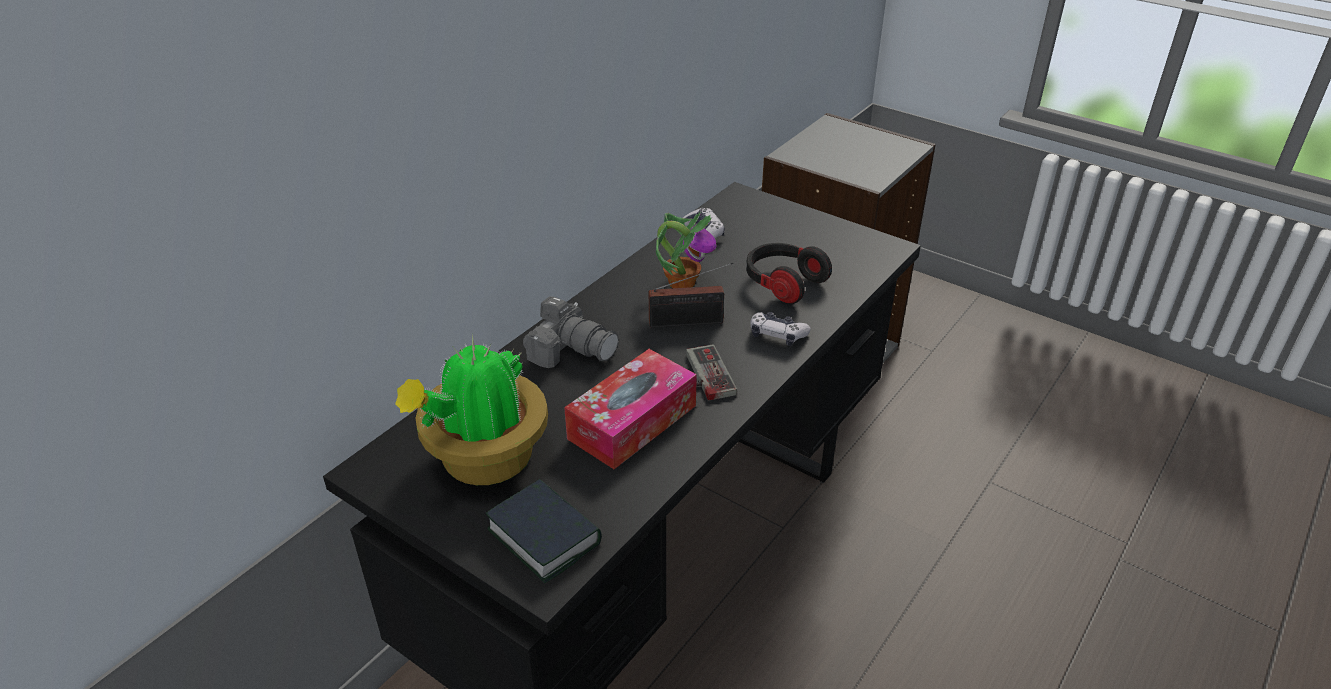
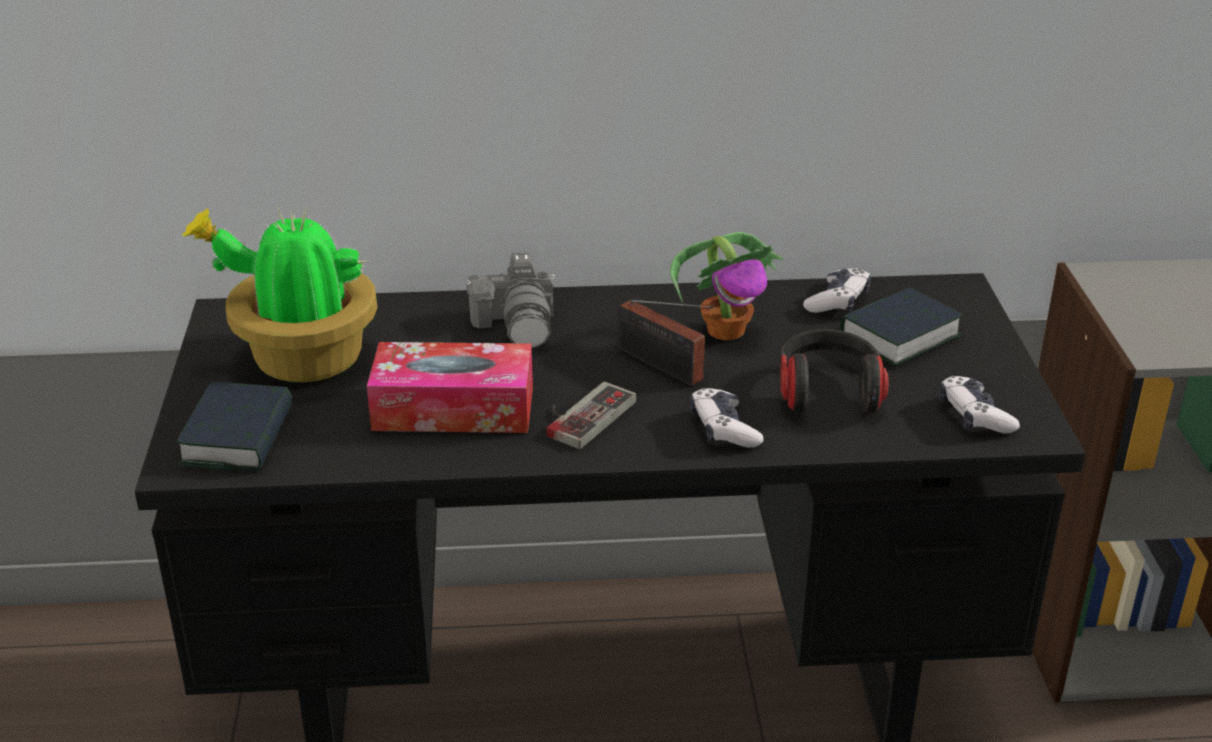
camera: 50 degrees right, 5 degrees down
(760, 236) = (899, 336): none -> book
(857, 255) = (974, 416): none -> game controller

